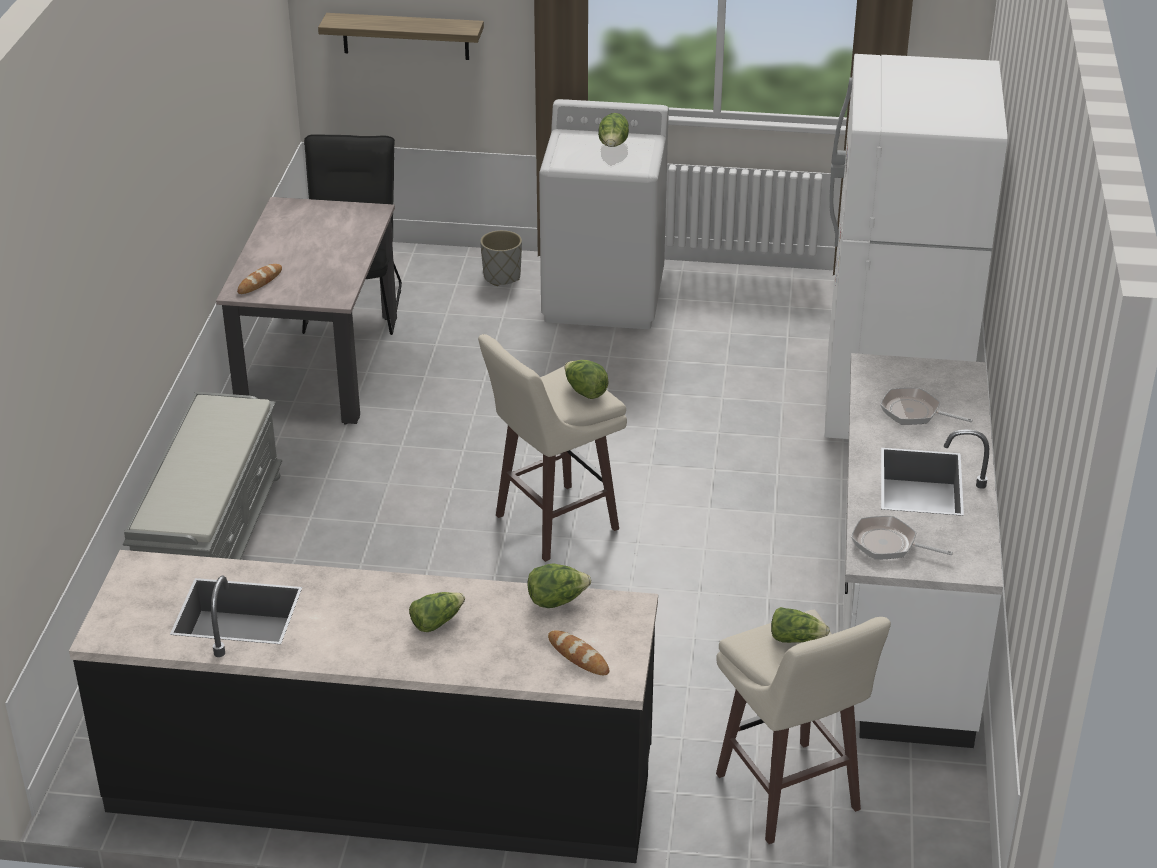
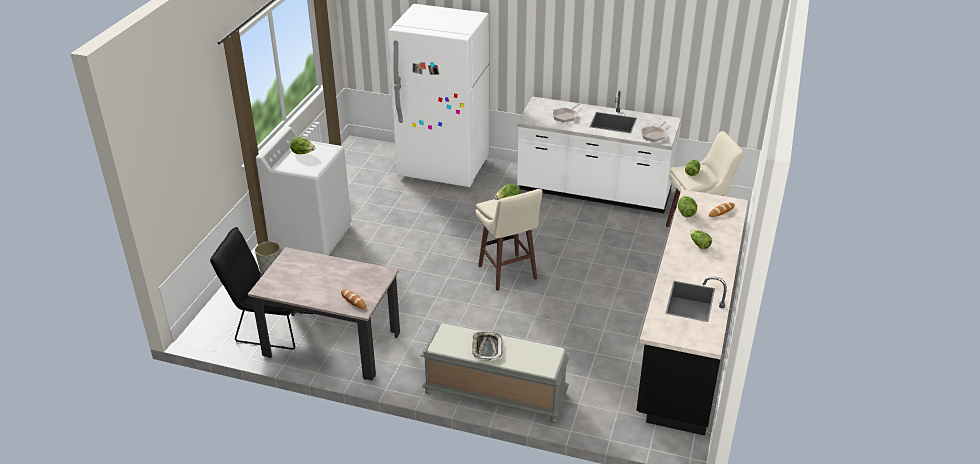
camera: 80 degrees left, 0 degrees up
(204, 451) = (486, 348): none -> tray
(405, 36) = (187, 178): shelf -> none

